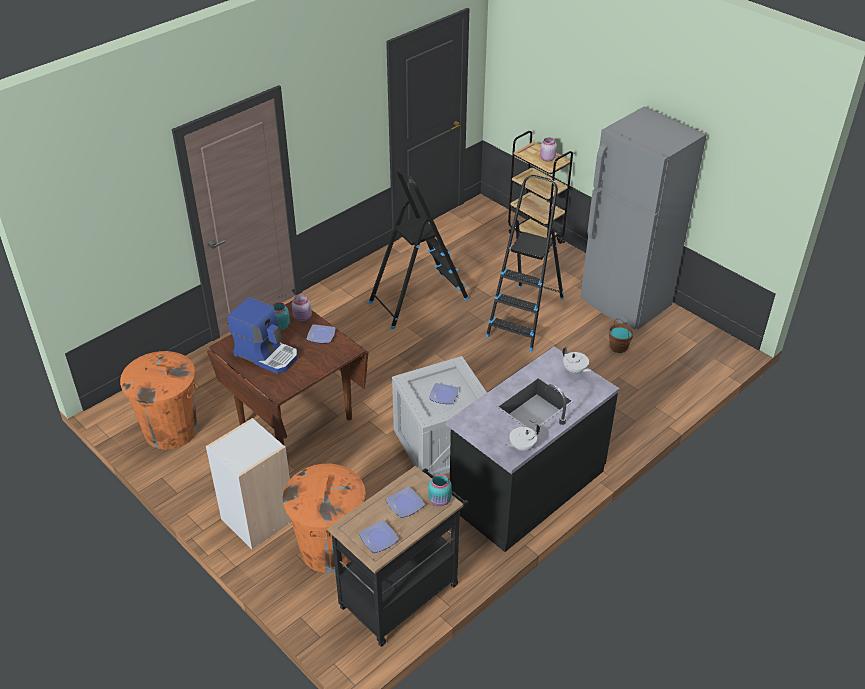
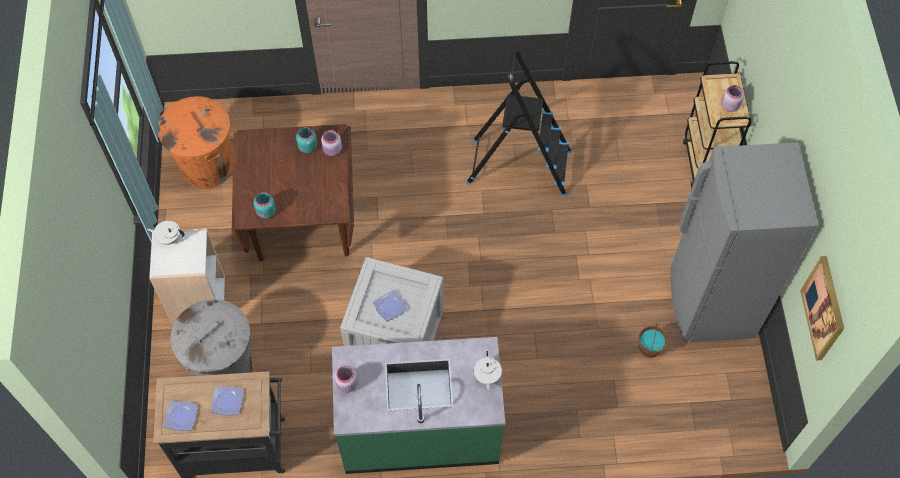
camera: 40 degrees right, 20 degrees up
(267, 354) = (271, 171): coffee machine -> none
(320, 336) = (328, 180): plate -> none
(330, 548) = (224, 367): orange trash can -> grey trash can
(440, 500) = (255, 418): turquoise jar -> turquoise jar (266, 212)
(484, 435) = (346, 385): none -> pink jar
(521, 446) = (364, 418): white teapot -> white teapot (169, 238)
(525, 317) = (597, 253): black step ladder -> none
(526, 487) = (420, 429): black counter -> green counter
(746, 188) = (824, 308): none -> picture

